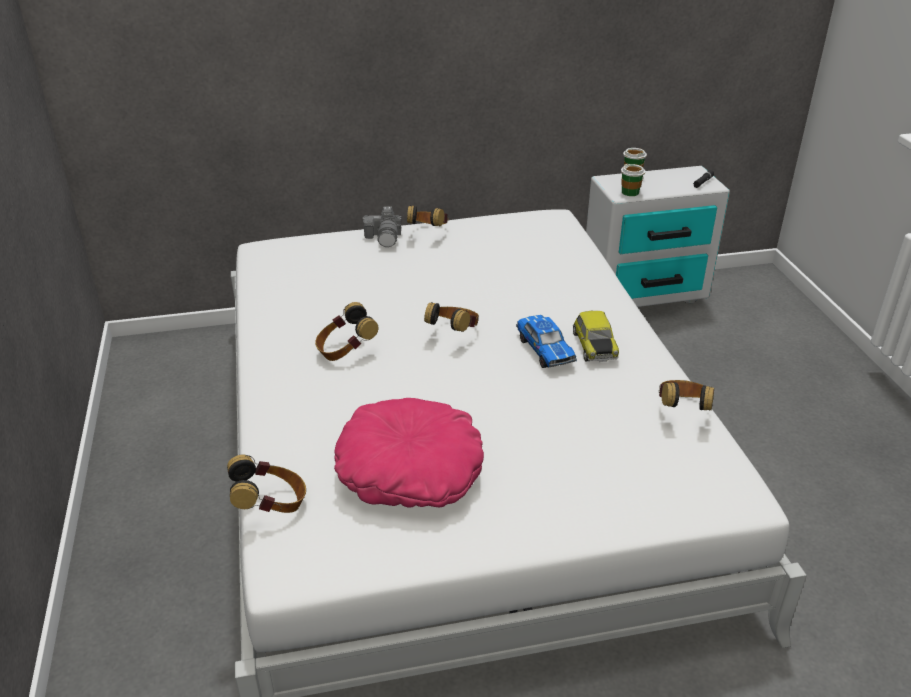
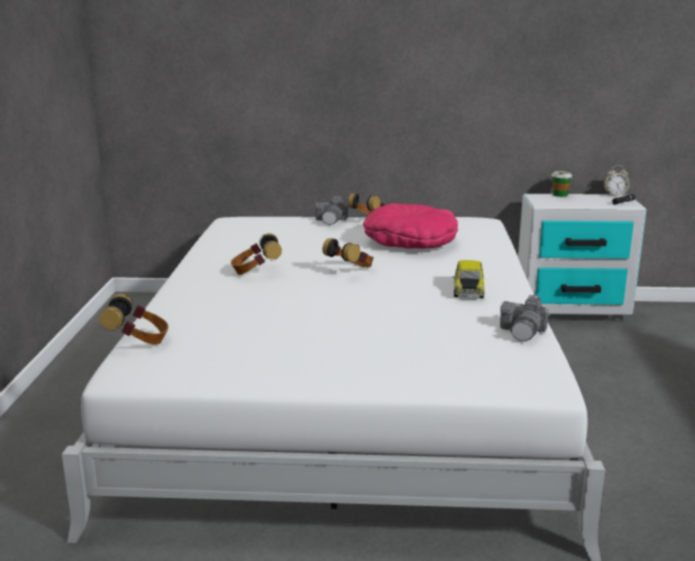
camera: 15 degrees right, 15 degrees down
(411, 468) = (263, 336): pink pillow -> pink pillow (411, 241)
(544, 349) = (422, 287): toy car -> none
(630, 192) = (551, 203): cup -> none
(682, 411) = (523, 331): headphones -> camera
(689, 169) = (615, 195): none -> alarm clock

